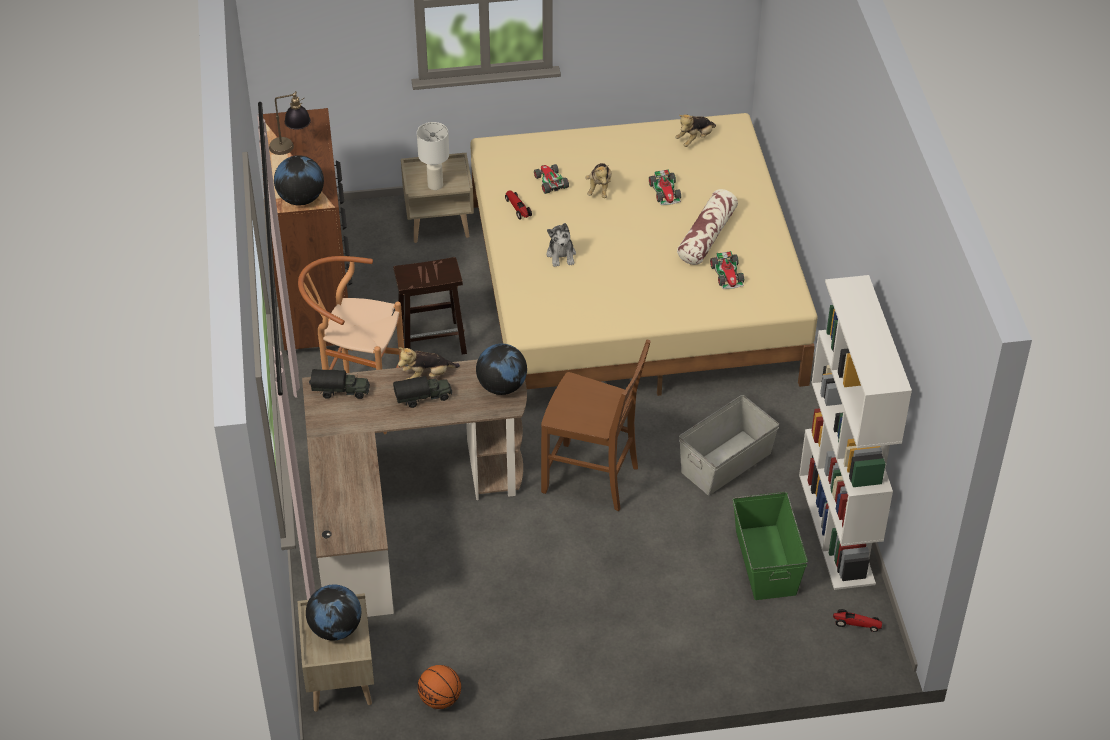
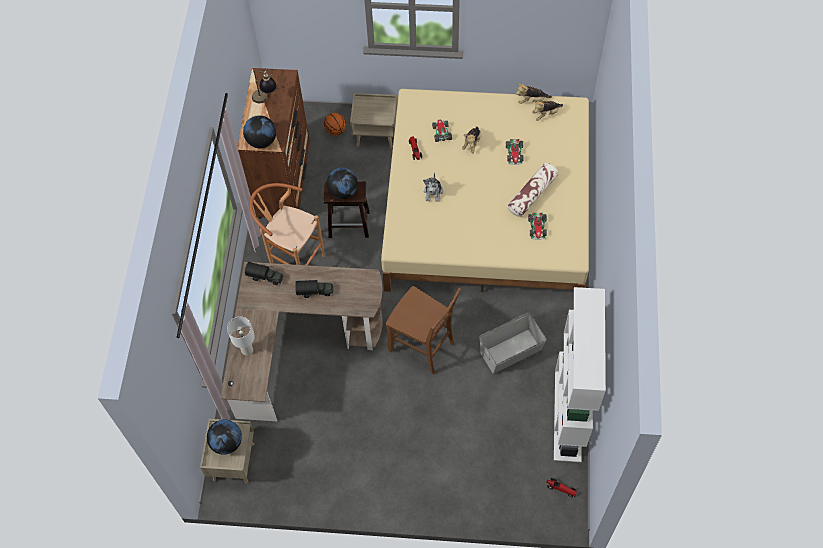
camera: 15 degrees right, 15 degrees up
(427, 376) = (321, 275): plush toy -> plush toy (531, 100)
(435, 185) = (371, 116): white table lamp -> white table lamp (247, 349)
(440, 699) = (289, 488): basketball -> basketball (335, 131)
(502, 386) = (366, 292): globe -> globe (343, 191)
(765, 562) = (515, 431): green storage box -> none

